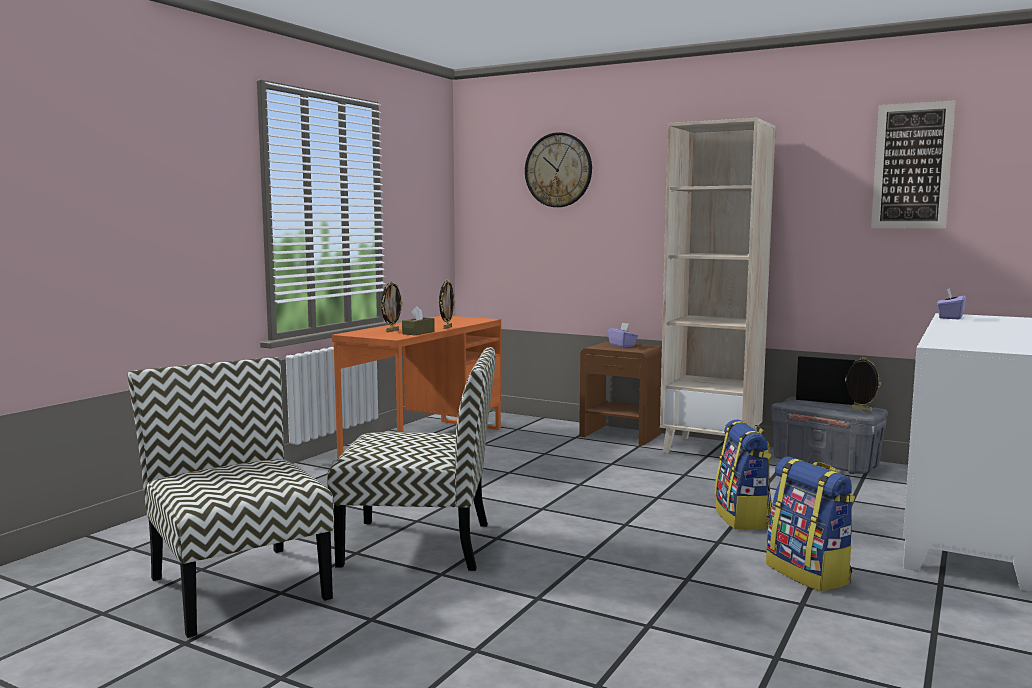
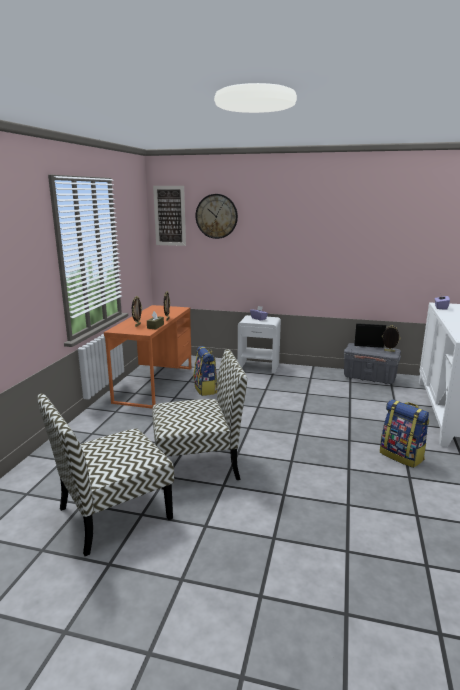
camera: 15 degrees left, 10 degrees up
(237, 587) = (113, 514): chair -> chair turned 75 degrees counterclockwise
(621, 435) = (259, 366): brown nightstand -> white nightstand
(711, 450) = (310, 373): beige bookcase -> none
(743, 518) = (352, 422): backpack -> backpack (206, 389)
(912, 166) = (417, 223): picture -> picture (169, 216)

